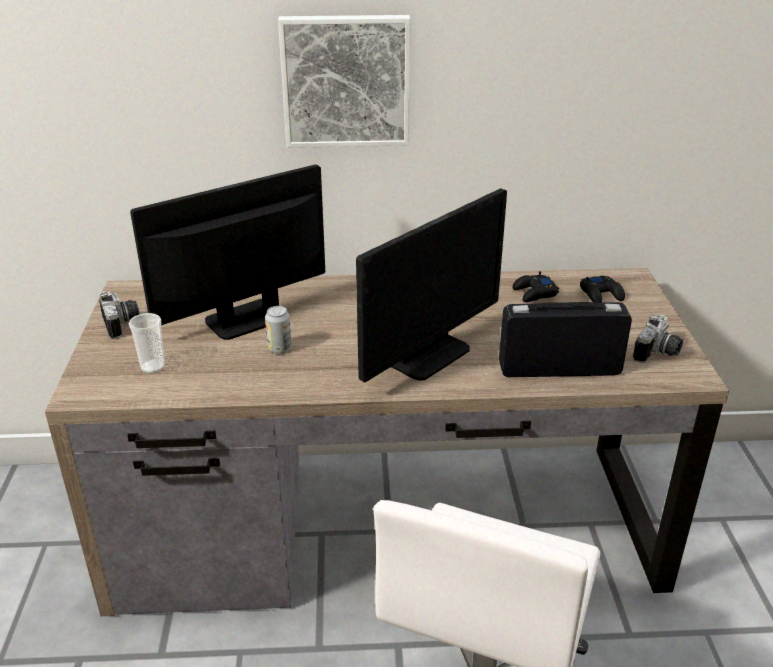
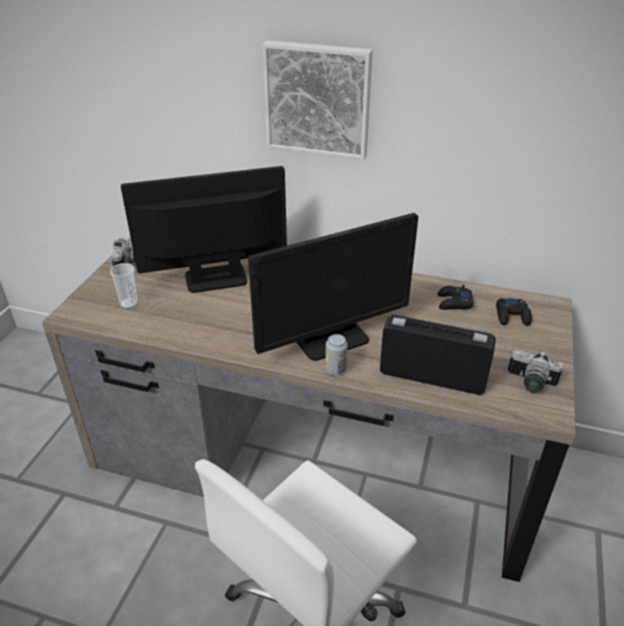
camera: 20 degrees right, 5 degrees up
(279, 348) = (224, 308): can -> can (335, 369)
(658, 353) = (530, 383): camera -> camera turned 60 degrees clockwise

